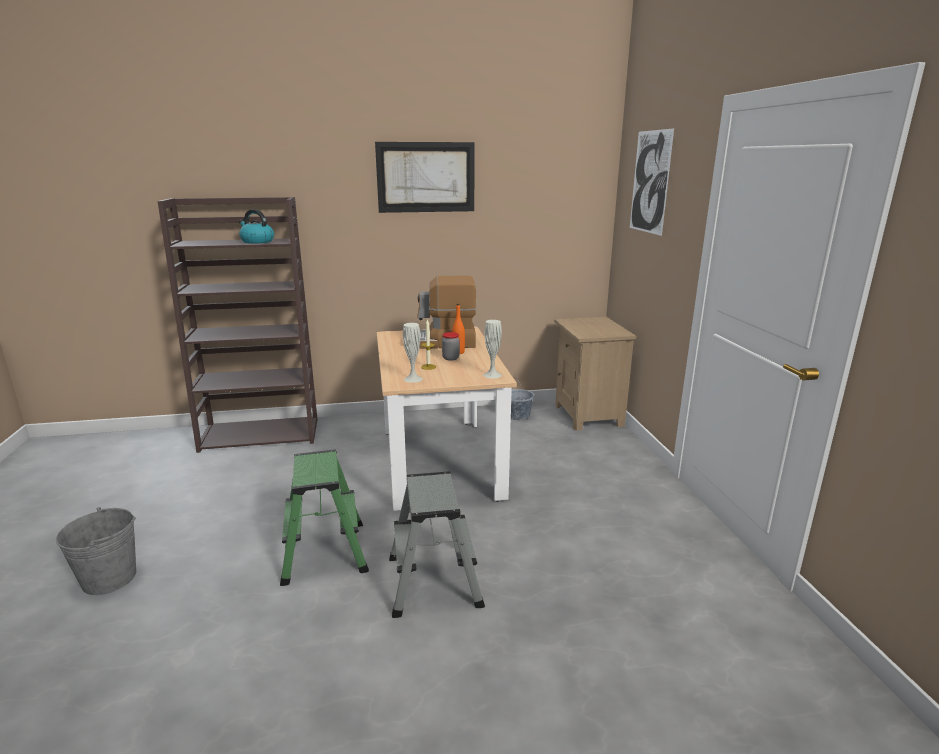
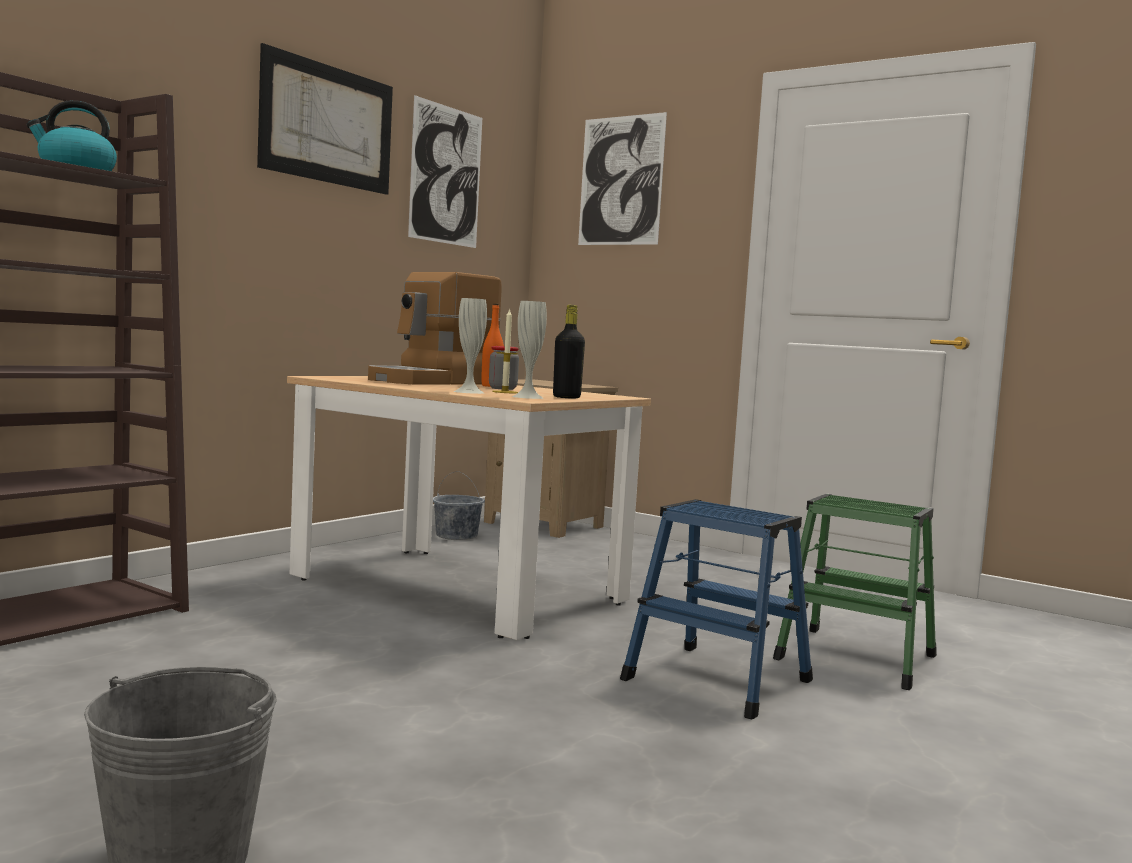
camera: 45 degrees left, 15 degrees down
(324, 552) = (519, 700): green step ladder -> green step ladder (855, 656)
(434, 581) = (718, 679): grey step ladder -> blue step ladder
(442, 380) = (566, 397): none -> black bottle
(492, 375) = (605, 395): white vase -> white vase (469, 392)
(525, 189) = (446, 175): none -> picture

